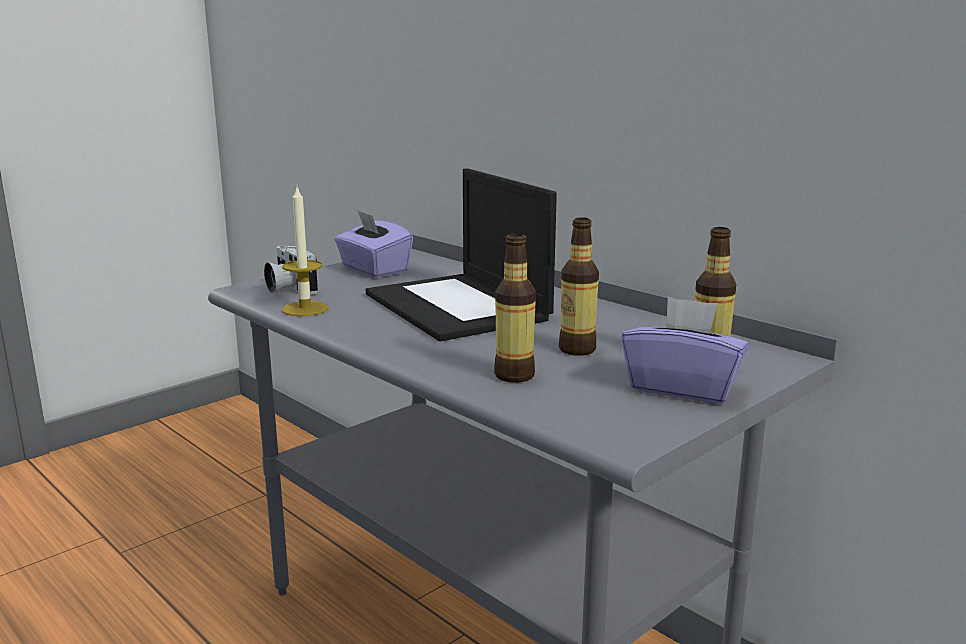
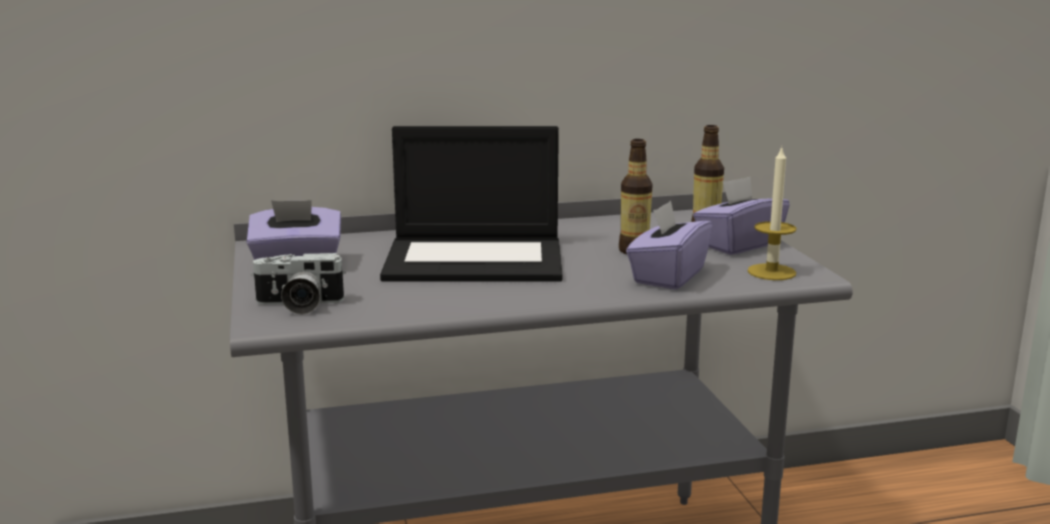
camera: 60 degrees left, 0 degrees up
(305, 309) = (388, 309): candle -> candle (771, 272)
(514, 375) = (667, 276): bottle -> purple tissue box

